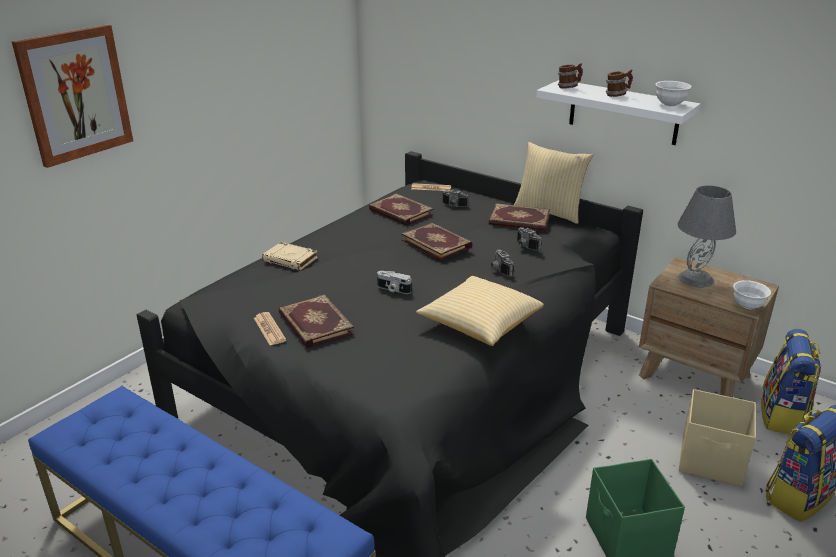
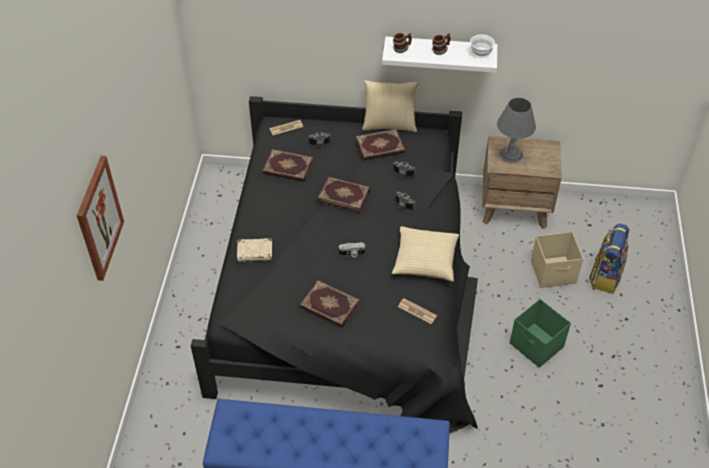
camera: 30 degrees left, 20 degrees up
(269, 329) = (305, 323): newspaper -> newspaper (417, 311)
(747, 306) = (551, 169): white bowl -> none
(783, 416) = (576, 220): backpack -> none

